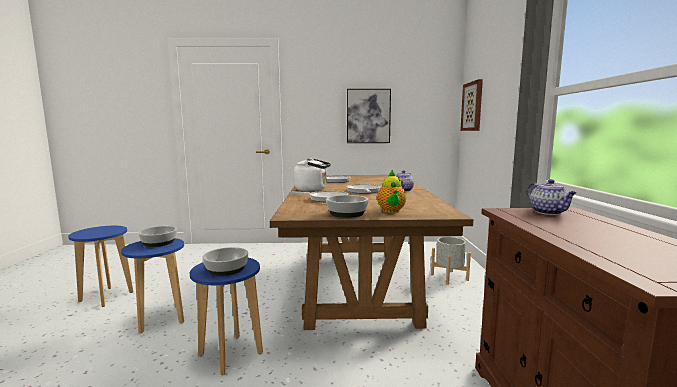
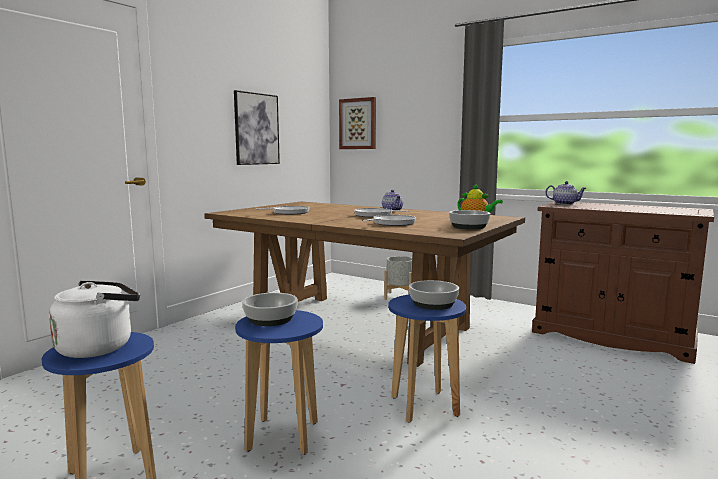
camera: 55 degrees left, 0 degrees up
(313, 189) = (329, 220): white kettle -> white kettle (99, 347)

